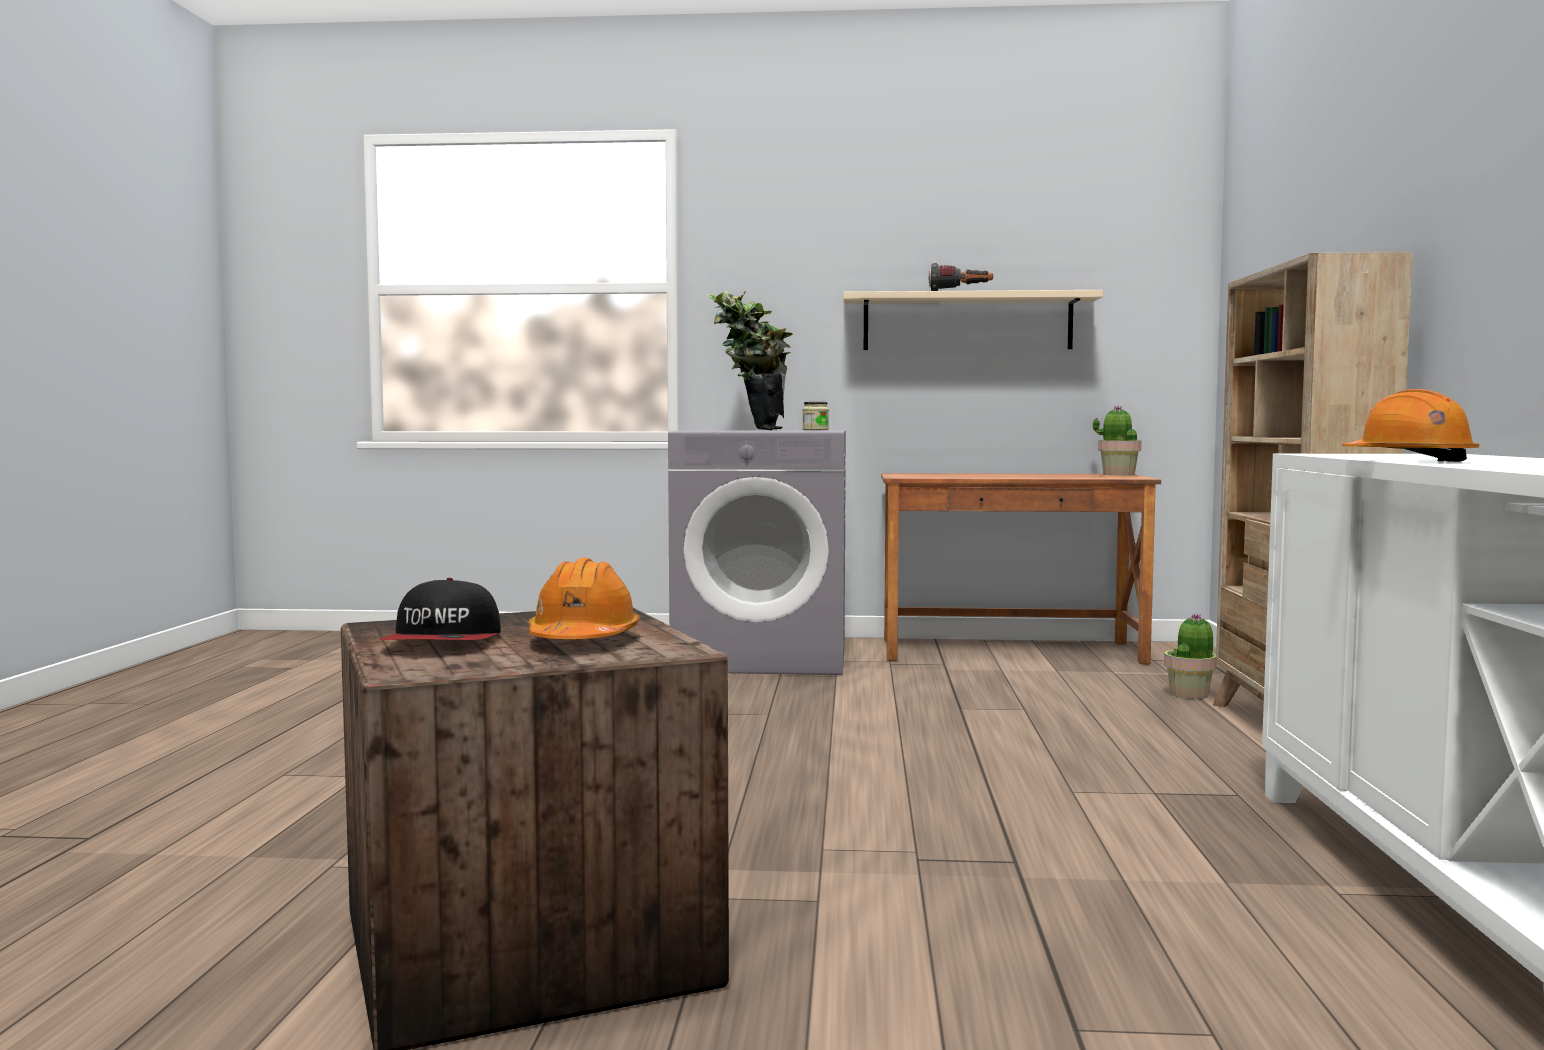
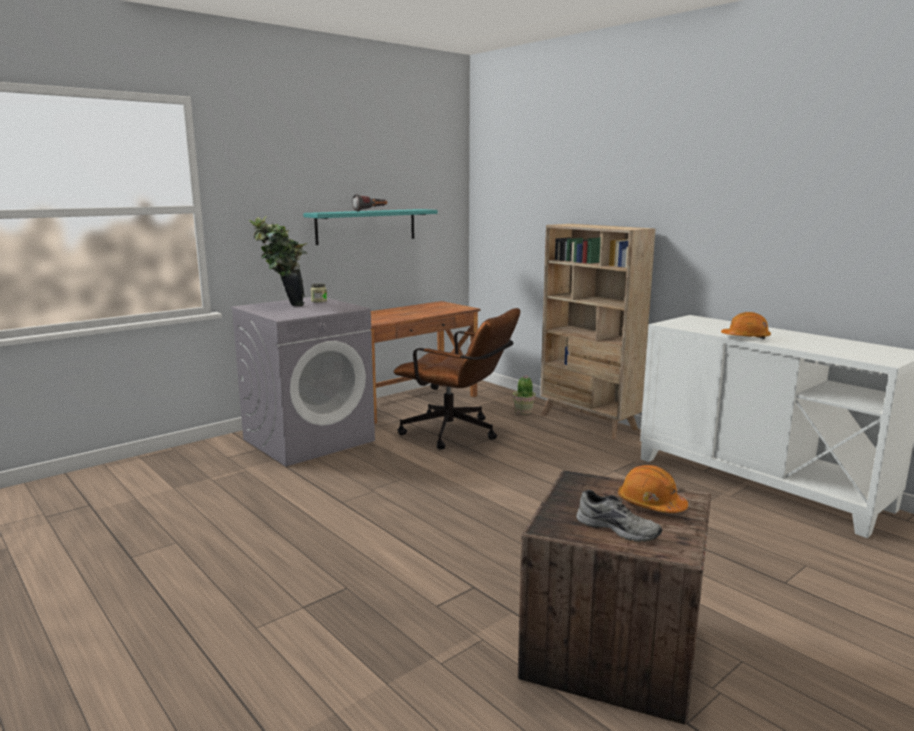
camera: 45 degrees left, 10 degrees up
(444, 642) = (618, 528): cap -> grey shoe
(967, 322) = (366, 226): beige shelf -> turquoise shelf
(989, 693) = (457, 434): none -> brown office chair
(1118, 474) = (444, 304): potted plant -> none

